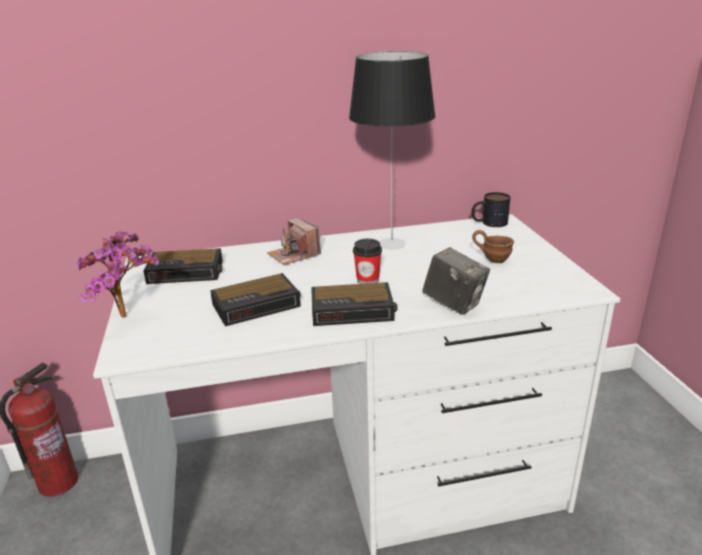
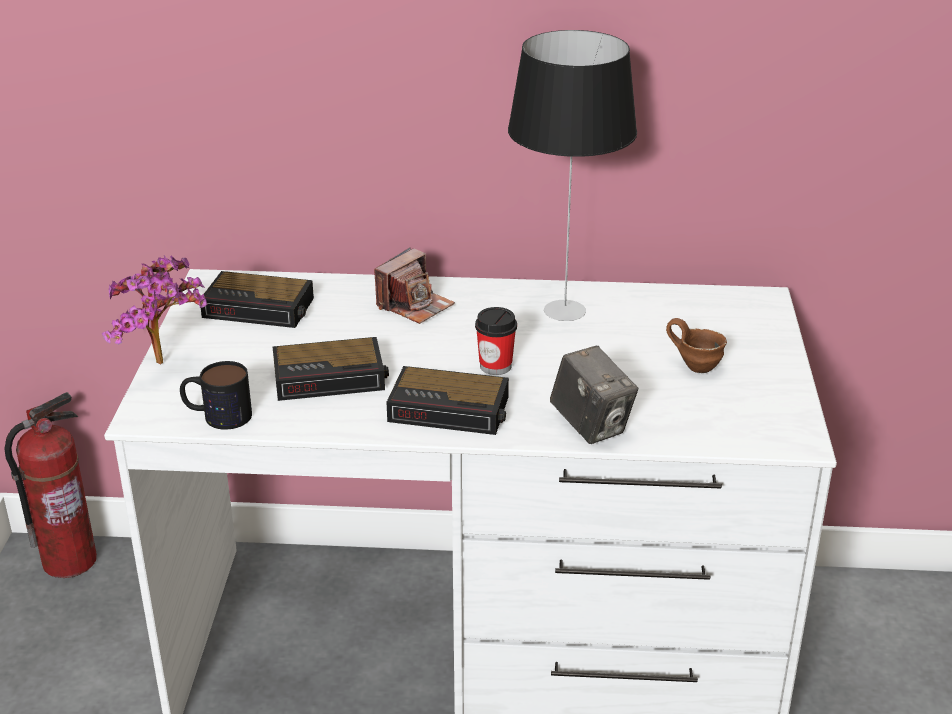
camera: 15 degrees right, 5 degrees up
(293, 255) = (414, 305): camera -> camera turned 120 degrees counterclockwise
(488, 223) = (737, 298): mug -> mug (217, 415)

